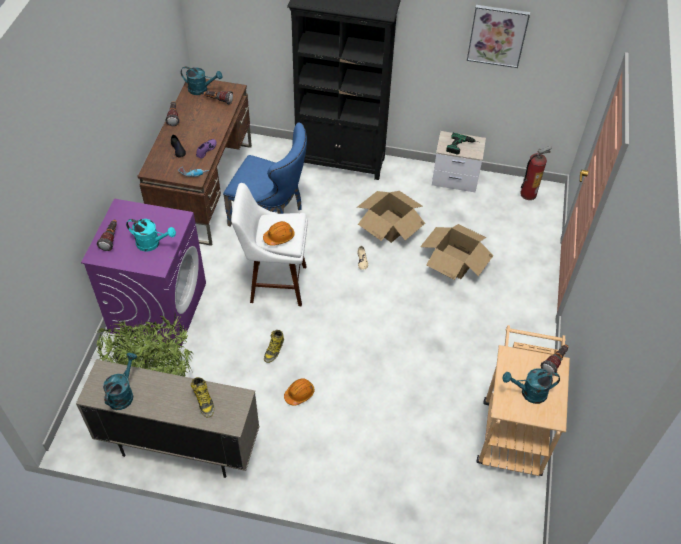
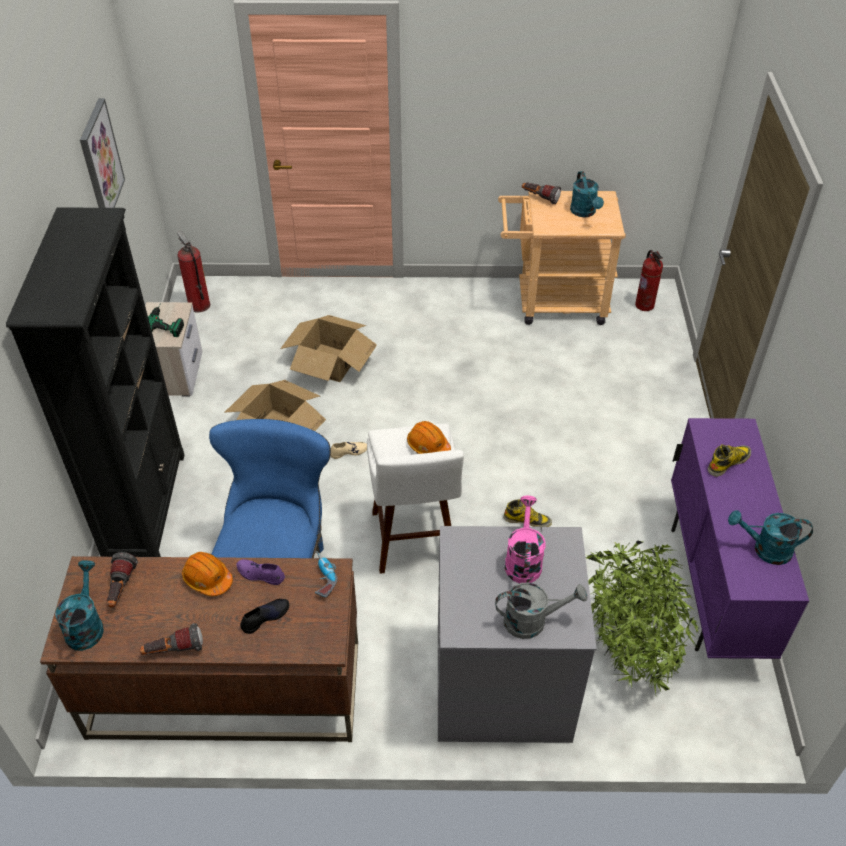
camera: 100 degrees left, 5 degrees down
(111, 239) = (533, 621): flashlight -> grey watering can
(152, 244) = (523, 560): turquoise watering can -> pink watering can
(158, 307) = (501, 685): purple washing machine -> grey washing machine
(180, 447) = (712, 588): beige cabinet -> purple cabinet
(299, 394) = (583, 481): orange hard hat -> orange hard hat (207, 579)
(501, 509) = (645, 305): none -> fire extinguisher

